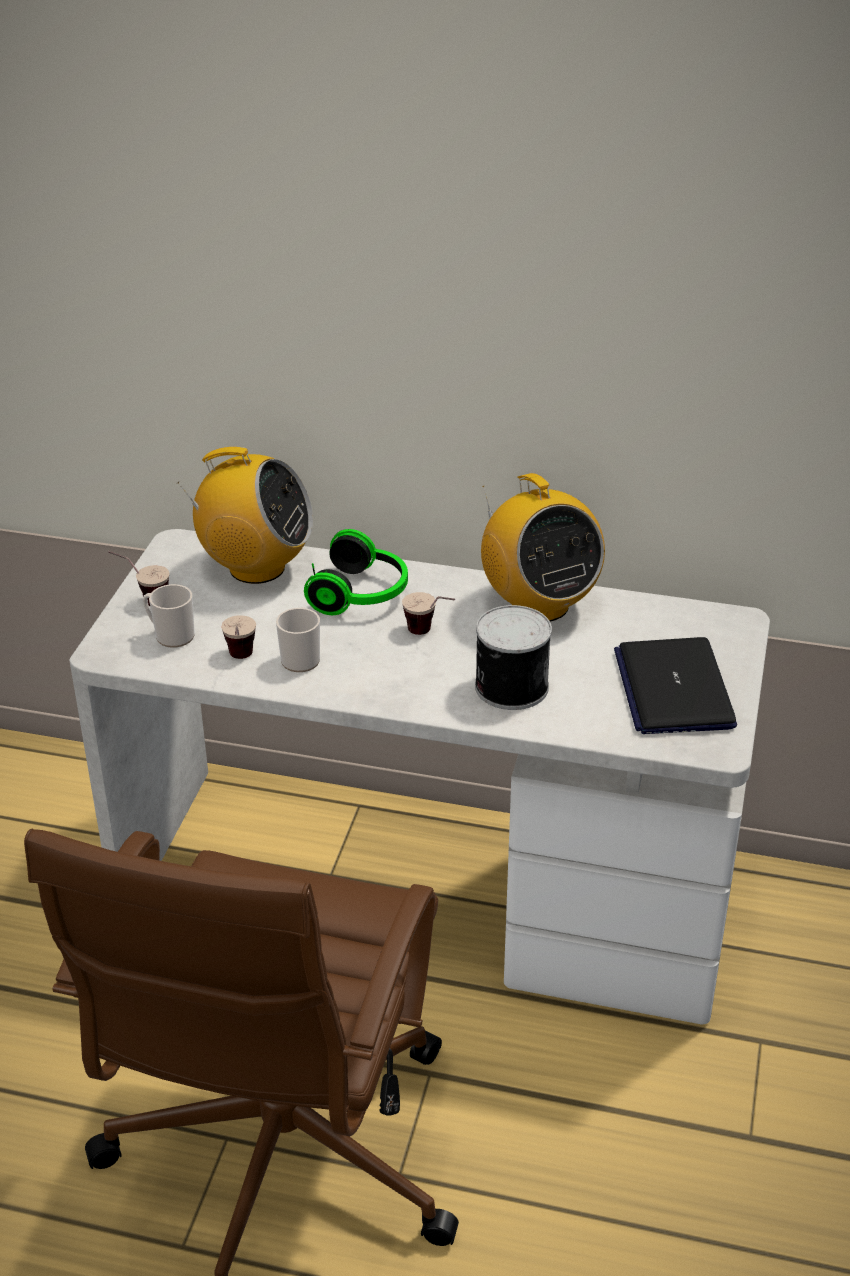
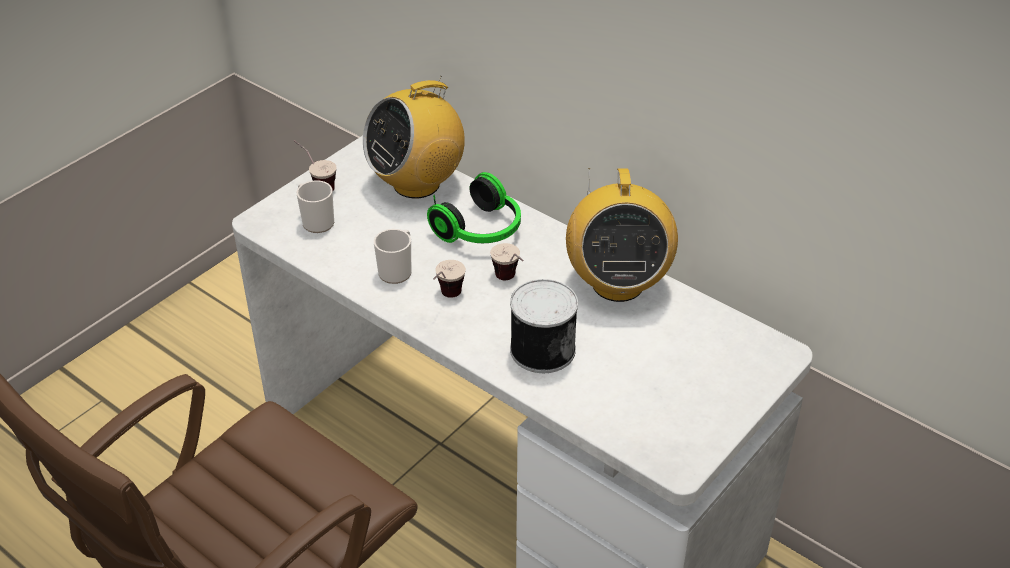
camera: 25 degrees right, 5 degrees up
(240, 661) = (350, 259): cup -> cup (446, 299)
(256, 568) = (417, 183): radio -> radio turned 105 degrees clockwise
(673, 688) = (677, 397): laptop -> none

